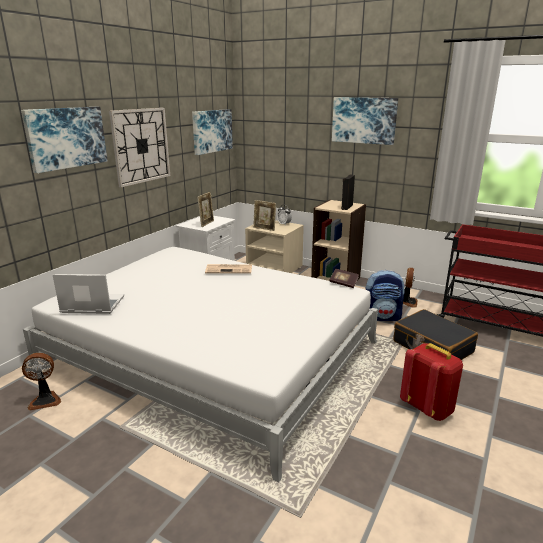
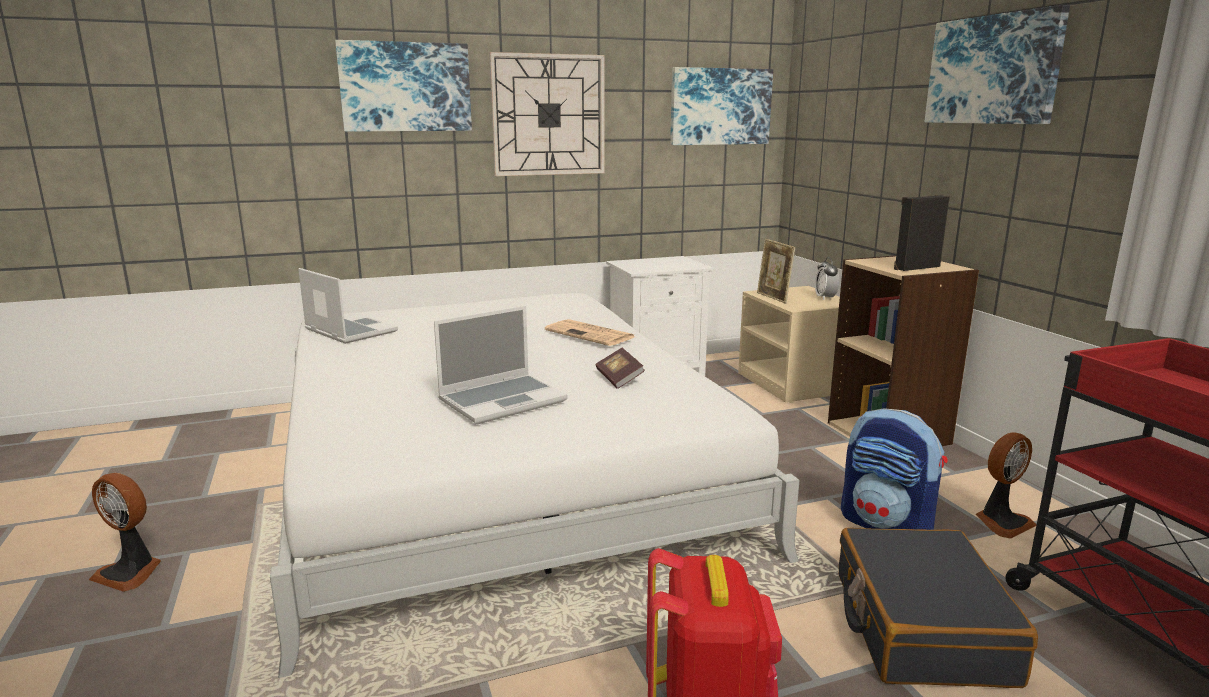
camera: 40 degrees right, 5 degrees down
(45, 400) = (253, 444): fan -> fan (131, 572)
(206, 223) = (654, 266): picture frame -> none
(263, 315) = (503, 400): none -> laptop
(343, 283) = (740, 401): book -> book (619, 379)

